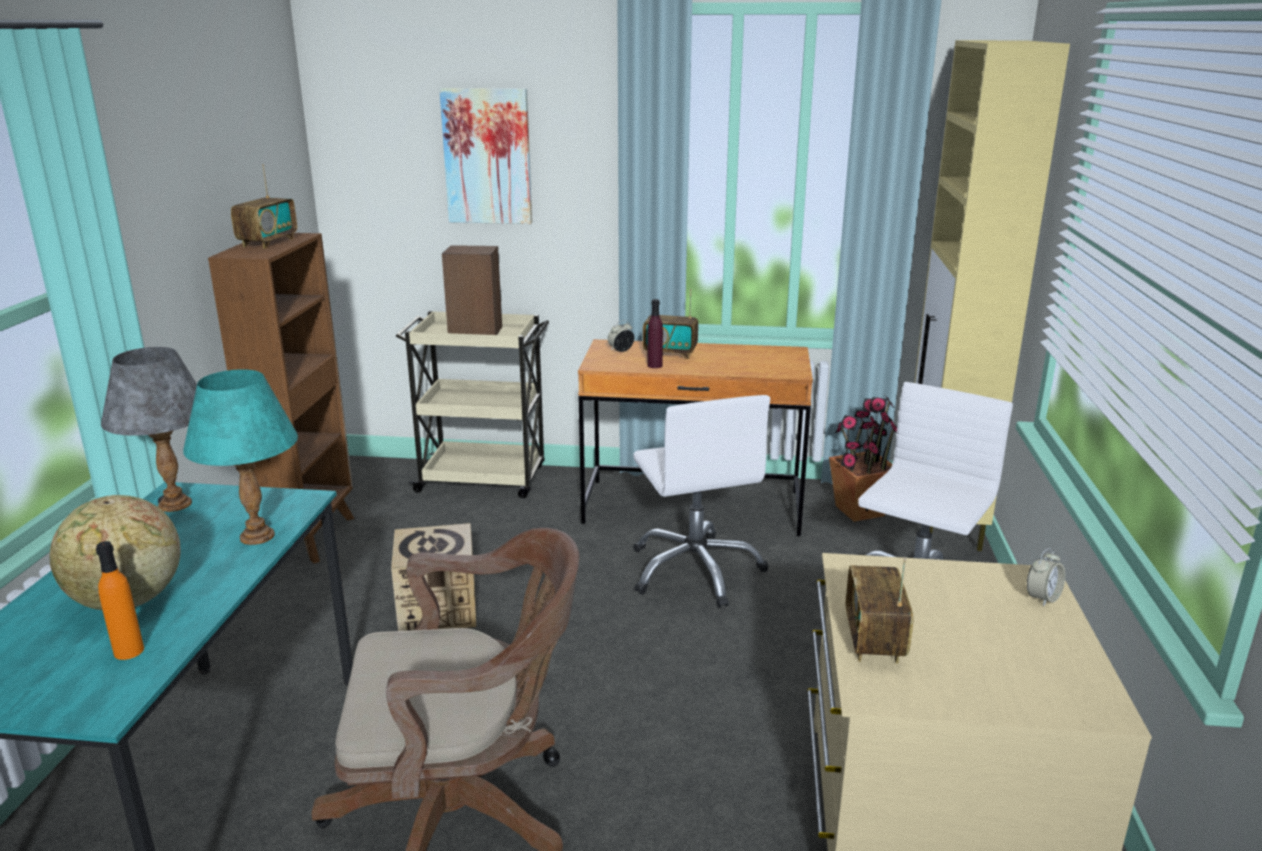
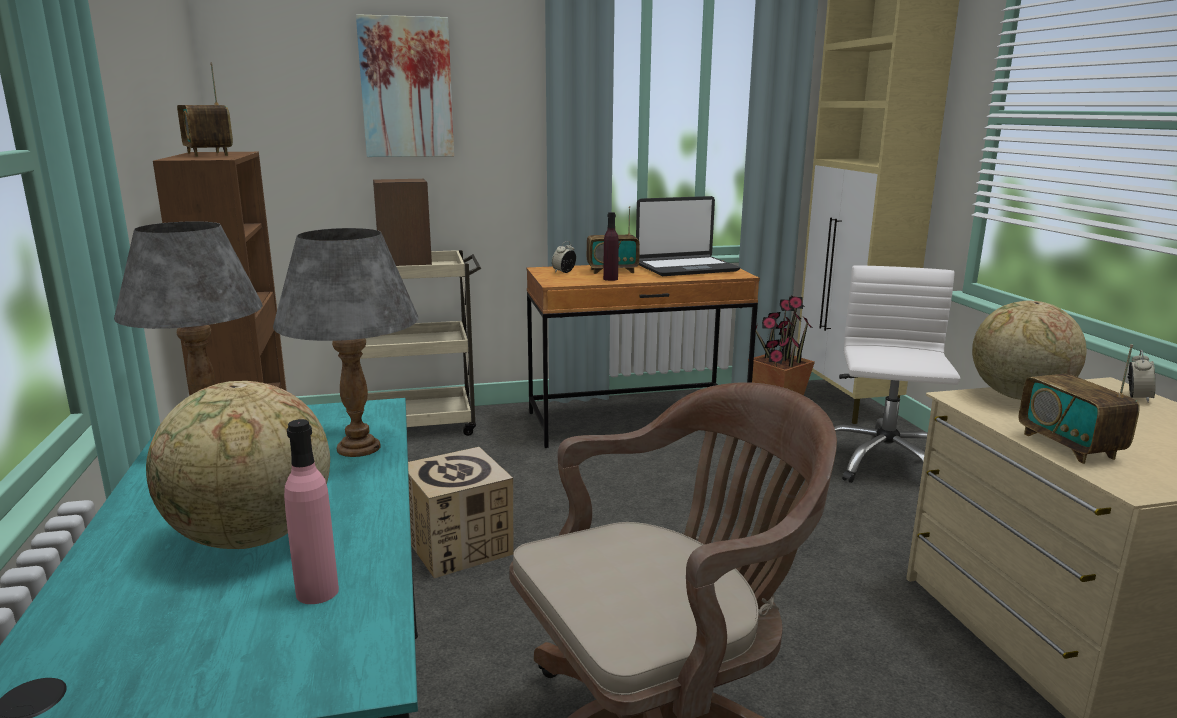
camera: 20 degrees left, 5 degrees down
(129, 651) = (317, 592): orange bottle -> pink bottle
(258, 536) = (359, 447): turquoise table lamp -> grey table lamp
(268, 242) = (208, 154): radio -> radio turned 150 degrees clockwise
(696, 570) = (684, 469): white office chair -> none
(751, 356) = (685, 268): none -> laptop
(909, 574) = (1018, 397): none -> globe

